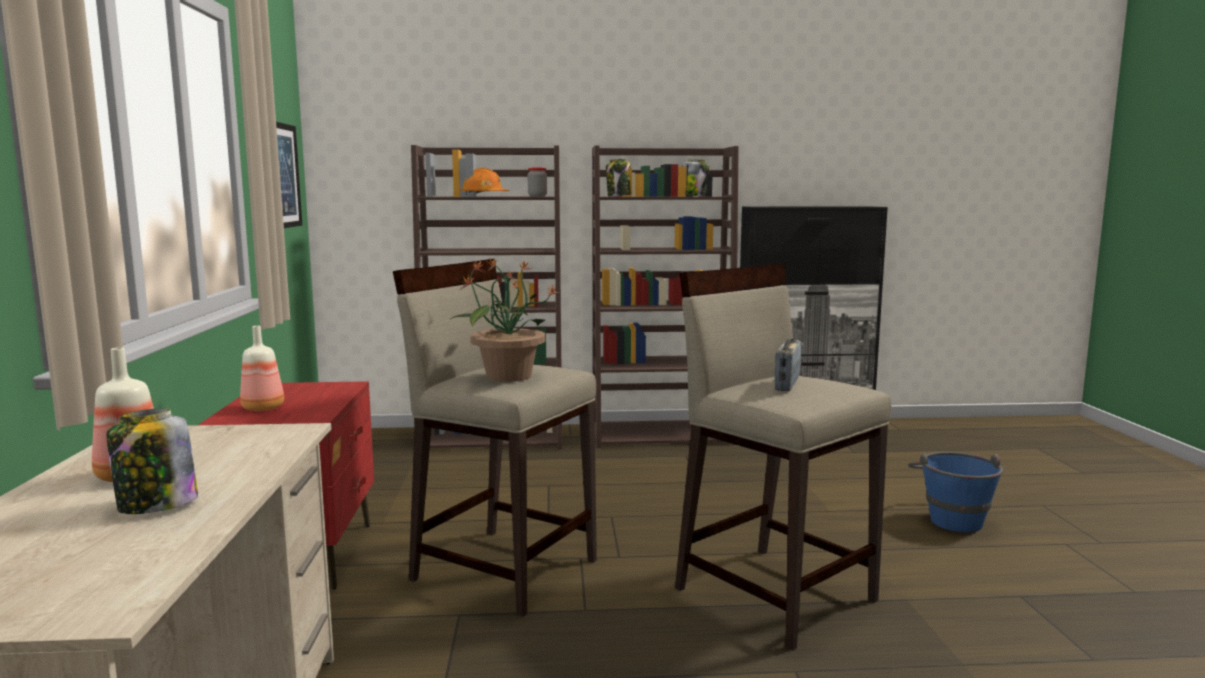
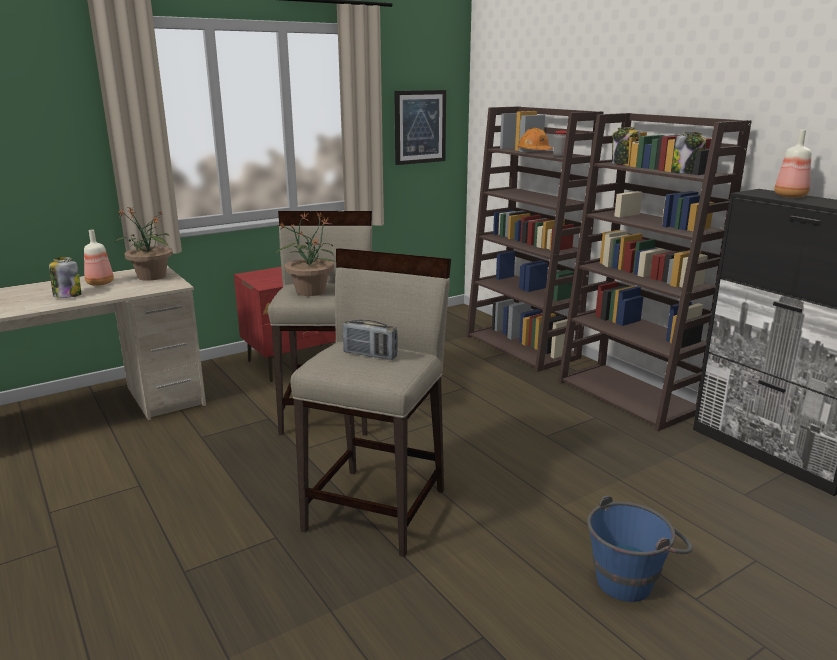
camera: 60 degrees right, 10 degrees up
(193, 440) = (151, 277): none -> potted plant
(264, 408) = (274, 274): bottle -> bottle (791, 196)
(787, 384) = (370, 355): radio -> radio turned 150 degrees counterclockwise

